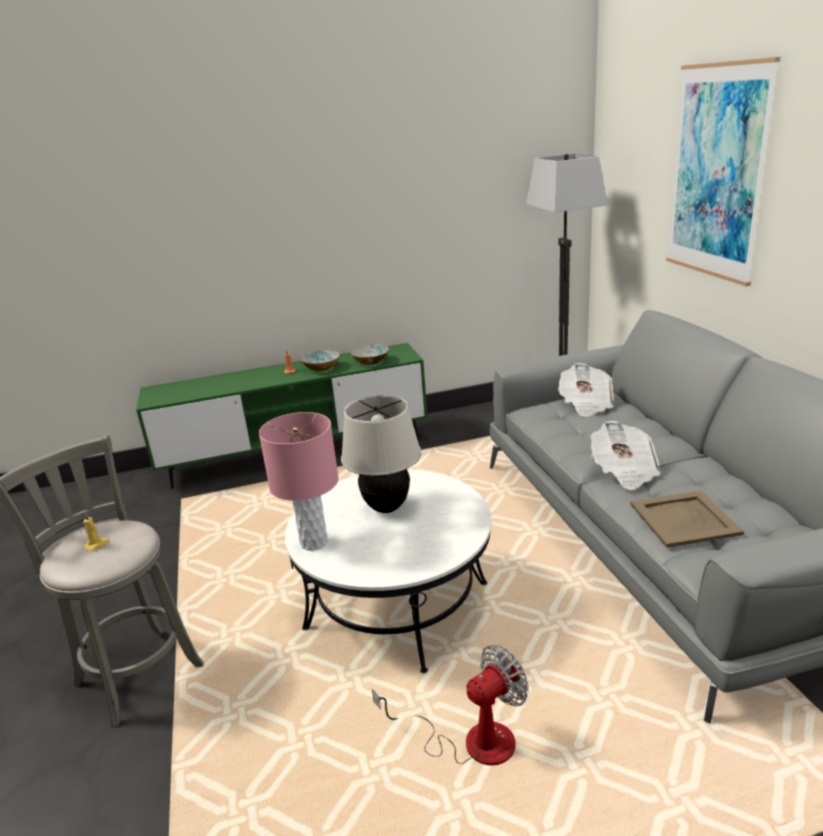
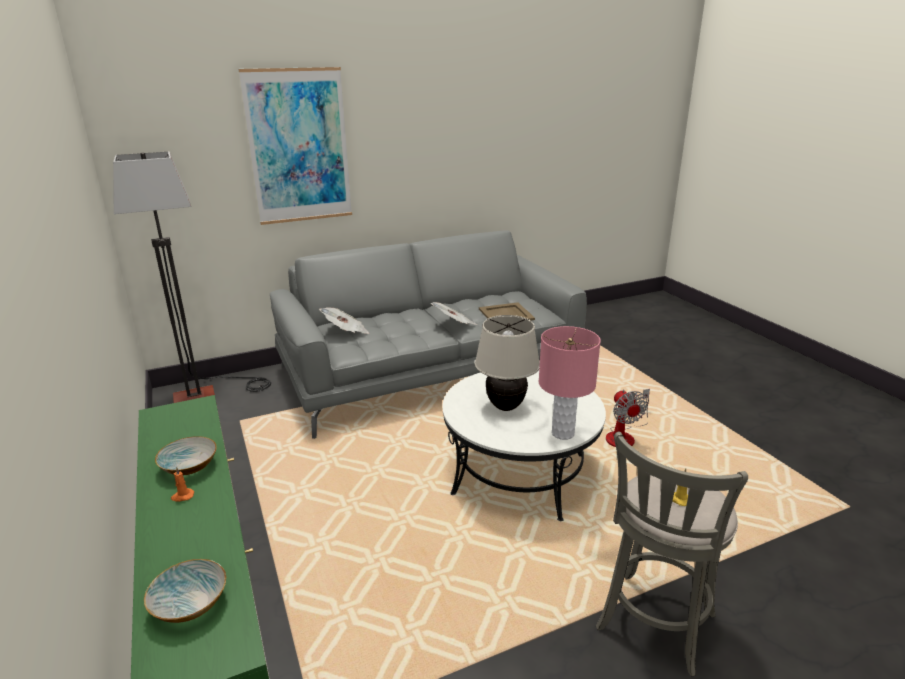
camera: 100 degrees left, 0 degrees up
(371, 362) = (195, 429): bowl -> bowl (191, 604)
(471, 741) = (624, 436): fan -> fan turned 150 degrees counterclockwise

